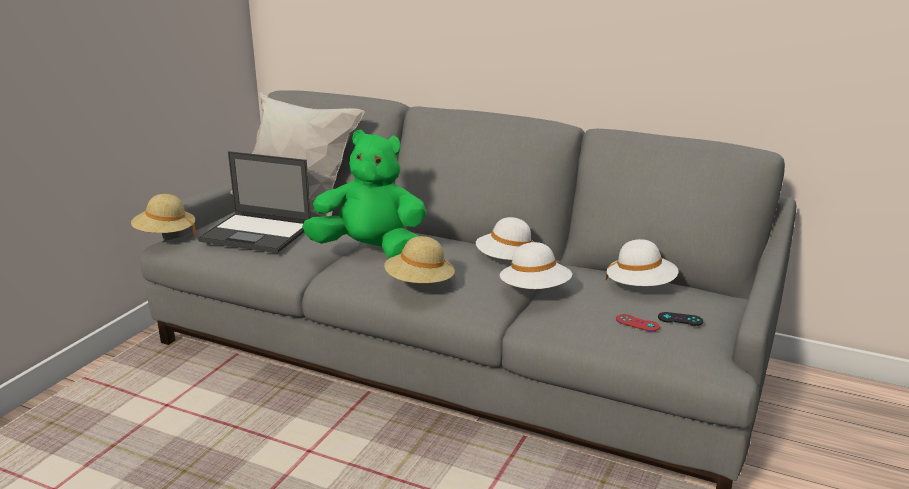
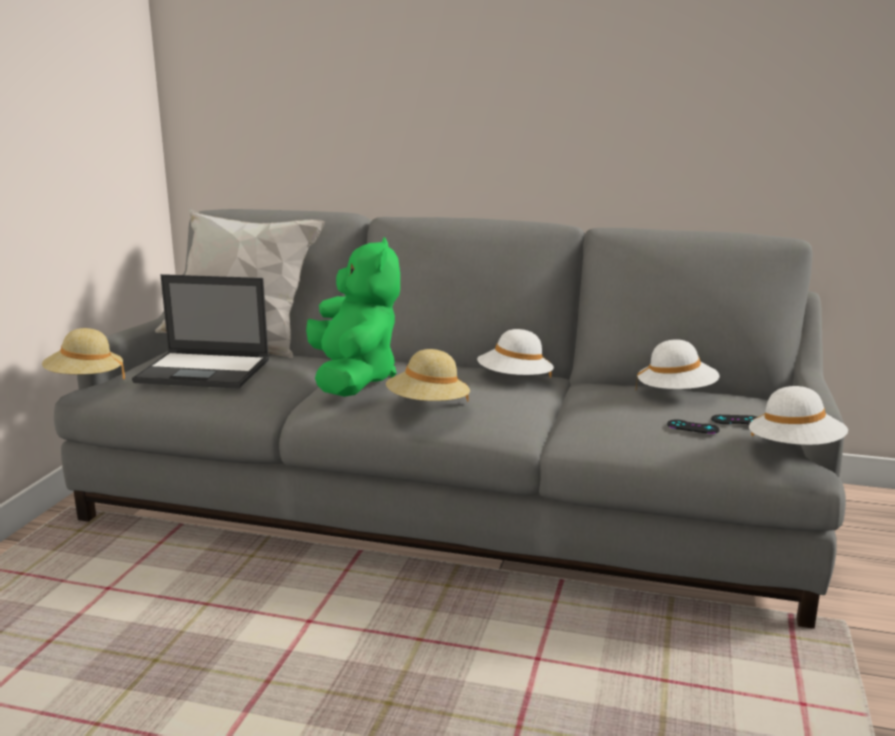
camera: 10 degrees left, 5 degrees down
(371, 251) = (353, 380): green plush toy -> green plush toy turned 75 degrees clockwise
(535, 290) = (562, 405): white hat -> white hat (794, 449)
(637, 323) = (693, 427): red game controller -> black game controller

